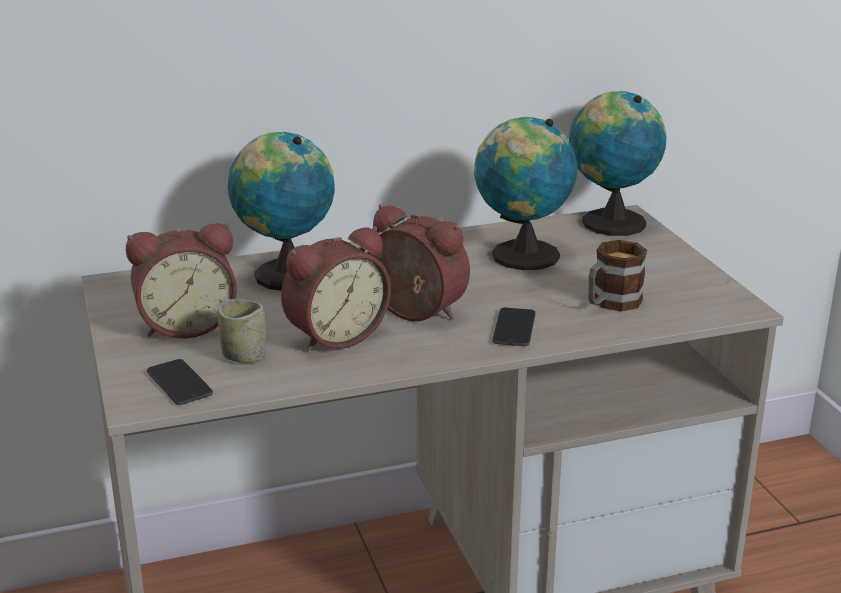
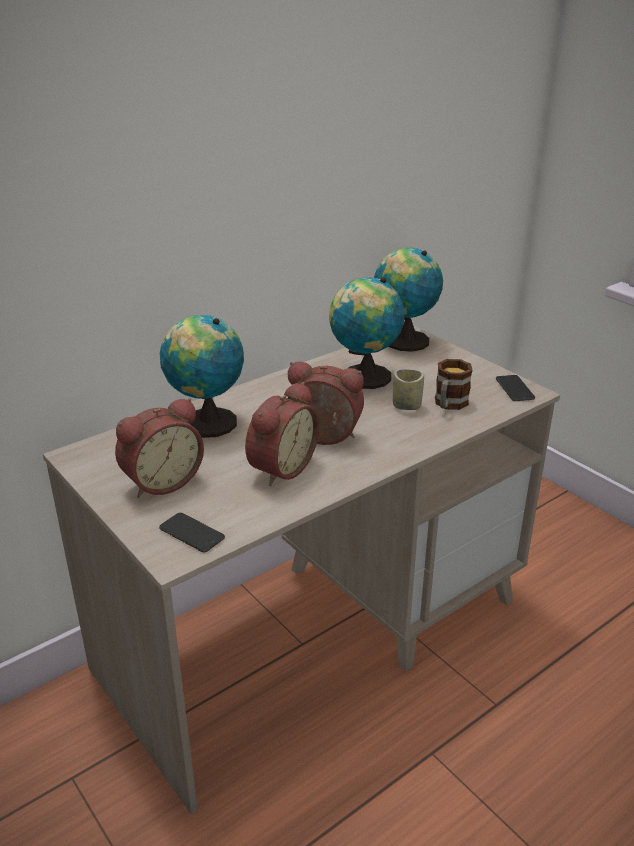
camera: 20 degrees left, 5 degrees up
(244, 356) = (225, 499): cup -> cup (406, 406)
(514, 328) = (400, 436): phone -> phone (514, 389)

